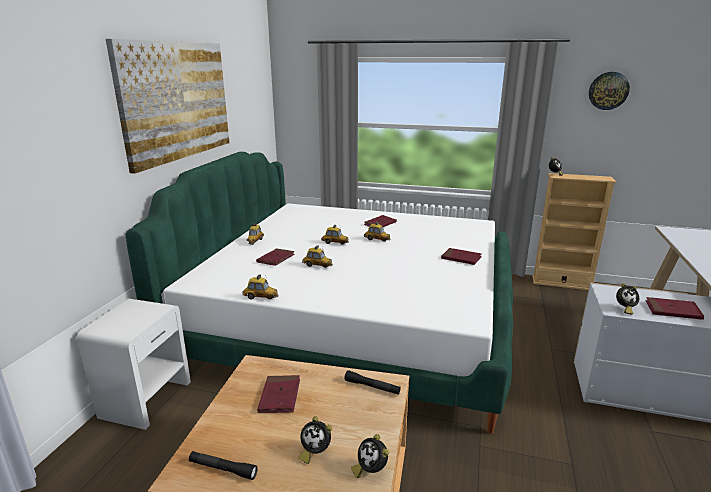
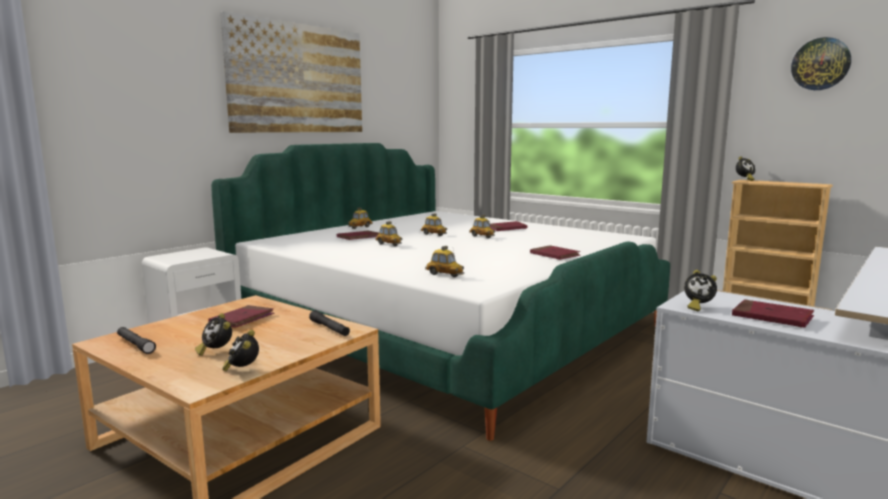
camera: 25 degrees right, 10 degrees down
(260, 297) = (302, 254): toy car -> toy car (444, 275)

